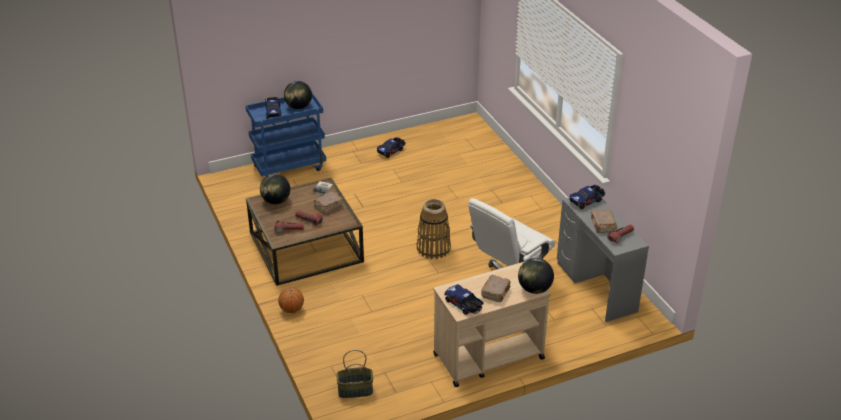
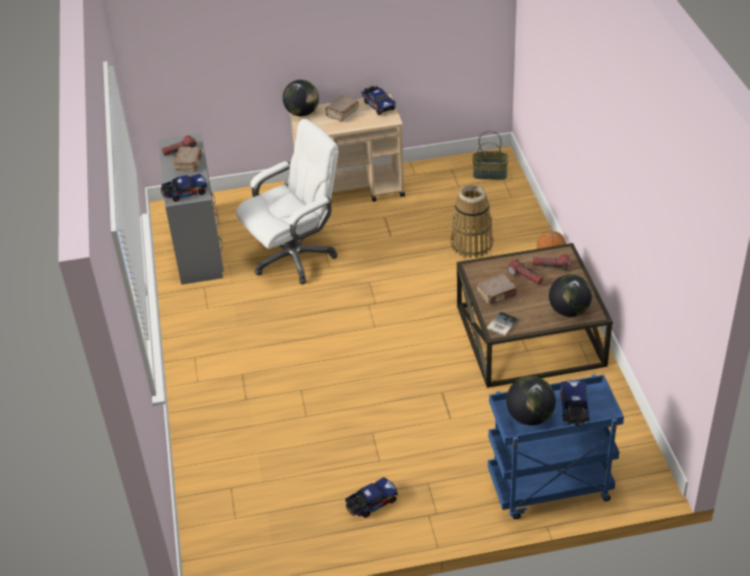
camera: 165 degrees left, 5 degrees up
(433, 248) = (363, 314): basket -> basket (471, 244)

